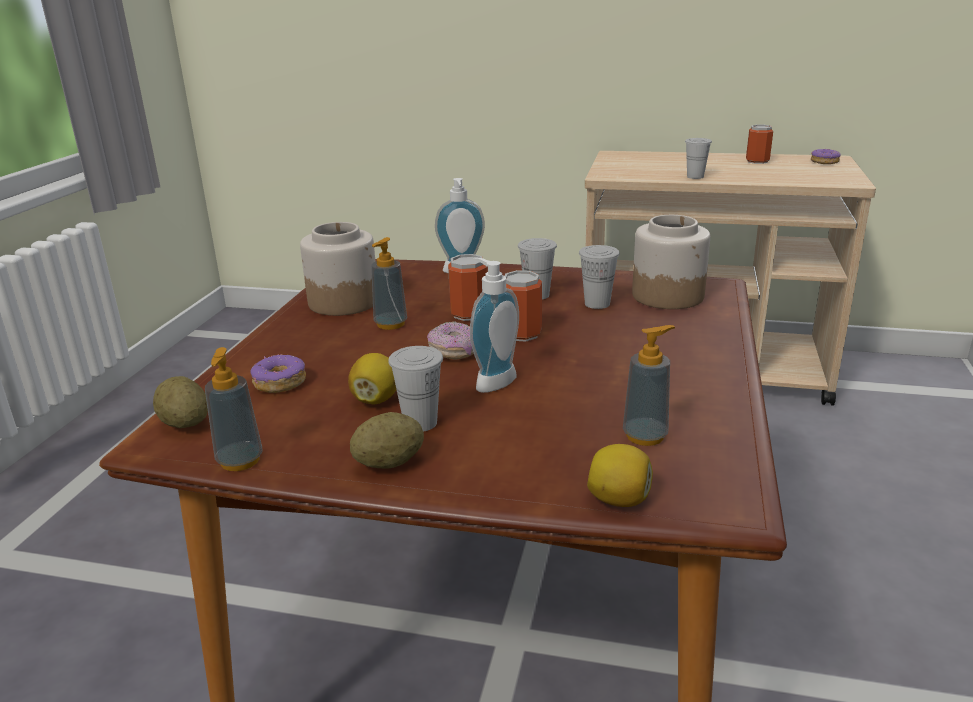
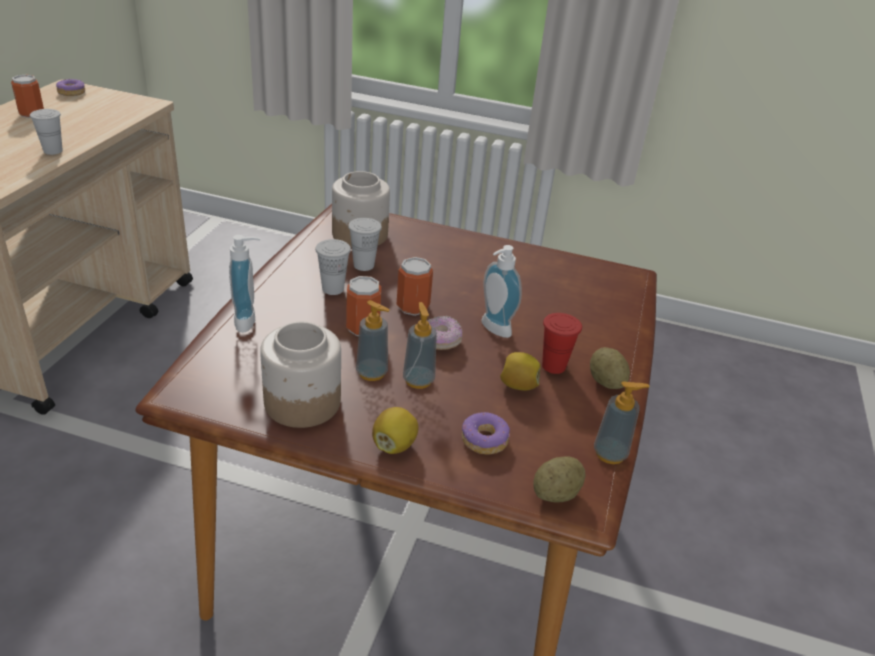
camera: 90 degrees left, 10 degrees up
(420, 423) = (553, 366): white cup -> red cup
(619, 500) = (632, 305): lemon -> lemon (394, 445)
(645, 436) = (567, 285): soap dispenser -> soap dispenser (418, 380)

